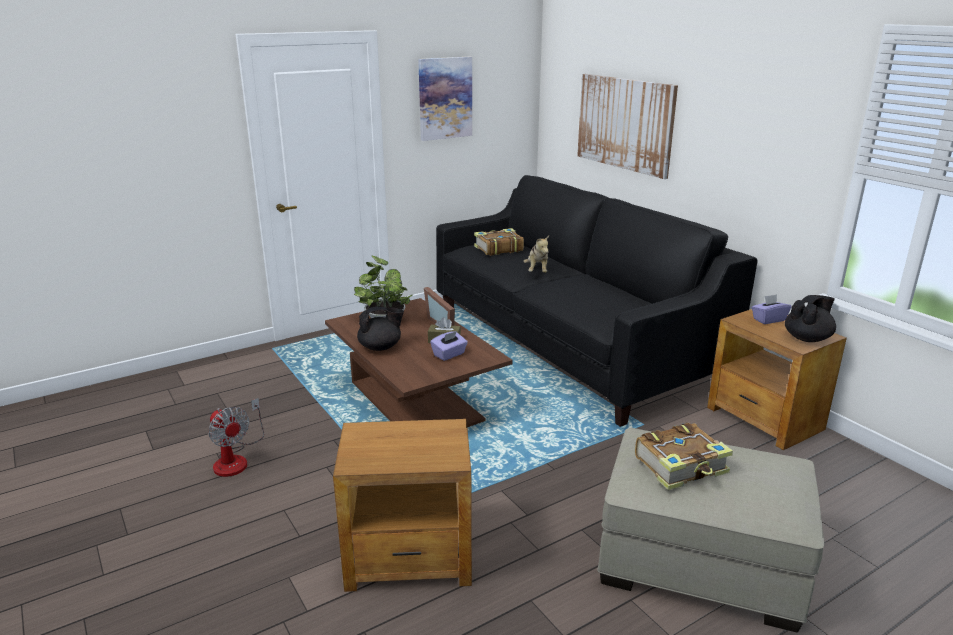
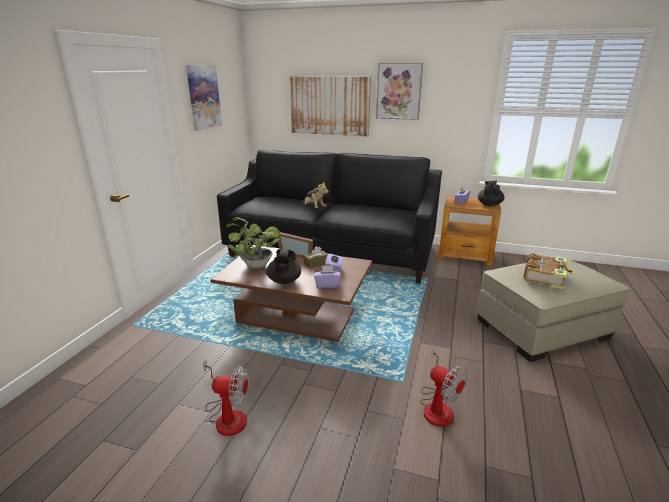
camera: 40 degrees left, 0 degrees up
(381, 347) = (284, 281): black teapot -> black teapot turned 150 degrees clockwise
(410, 557) = (437, 406): brown side table -> fan
(414, 367) = (327, 284): none -> purple tissue box
(498, 249) = (268, 202): book -> none
(712, 113) = (399, 91): none -> picture

